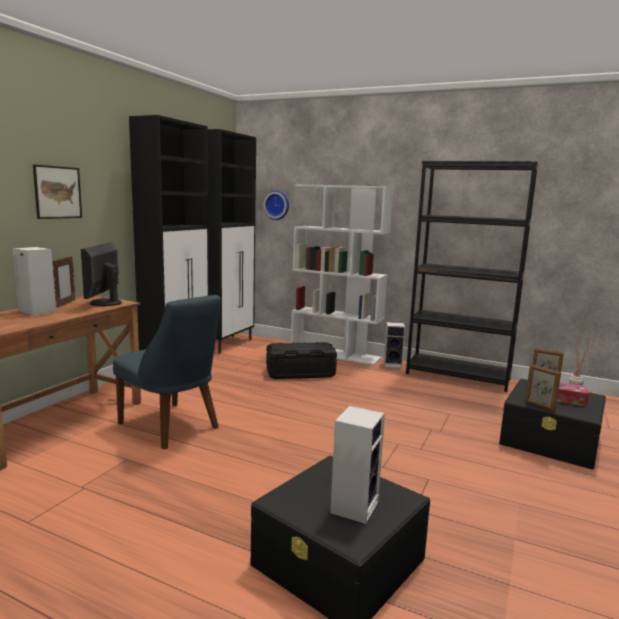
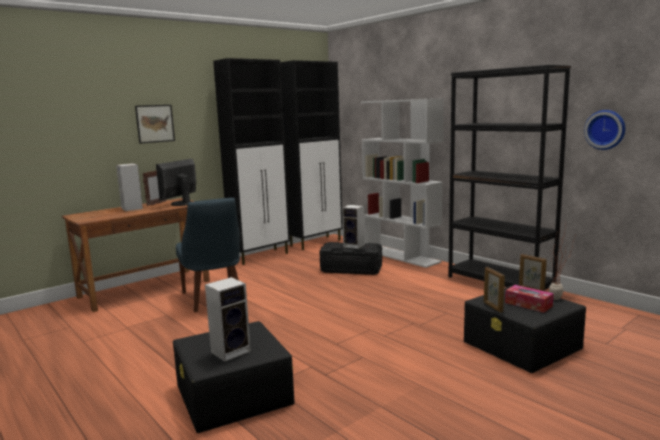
camera: 25 degrees right, 0 degrees up
(277, 205) = (358, 120): wall clock -> wall clock (605, 129)
(393, 364) = (446, 268): speaker -> speaker (355, 246)

